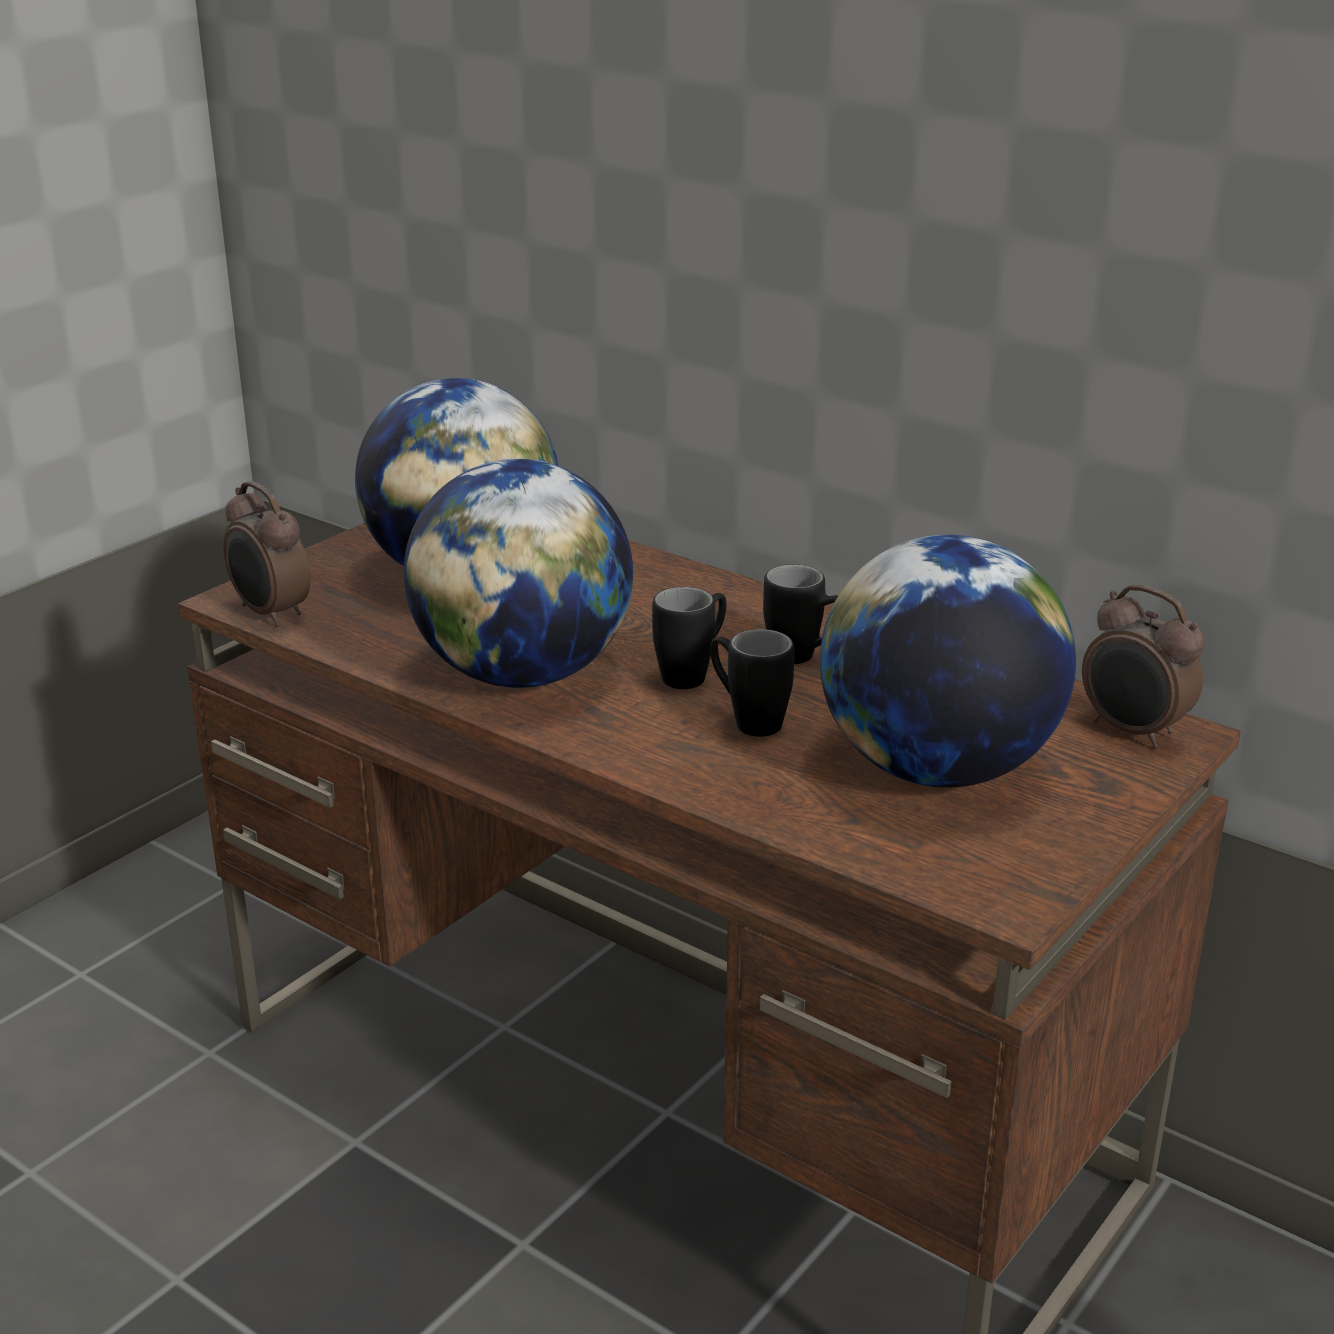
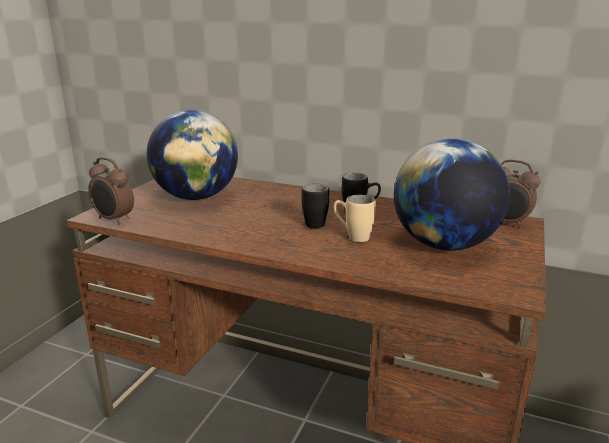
camera: 15 degrees left, 5 degrees down
(523, 674) = (244, 230): globe -> none
(747, 720) = (352, 236): black mug -> beige mug

